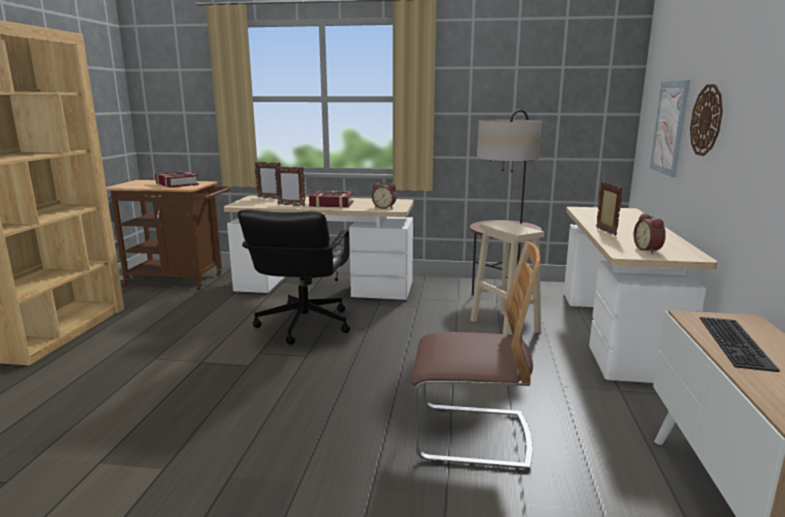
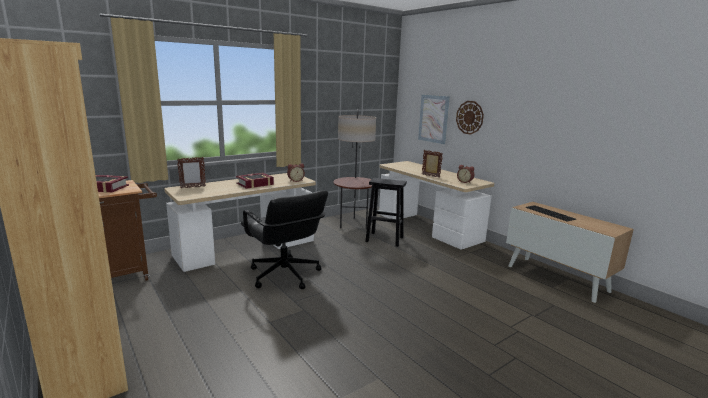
camera: 45 degrees left, 0 degrees up
(291, 205) = (229, 190): picture frame -> none
(472, 436) = (461, 292): chair -> none
(503, 325) = (384, 239): beige stool -> black stool

